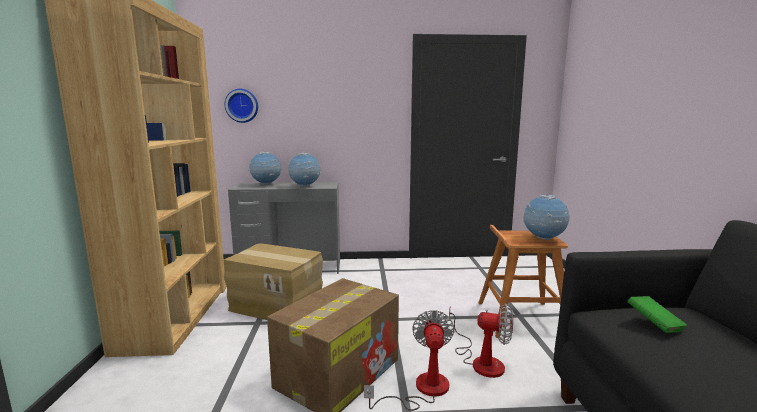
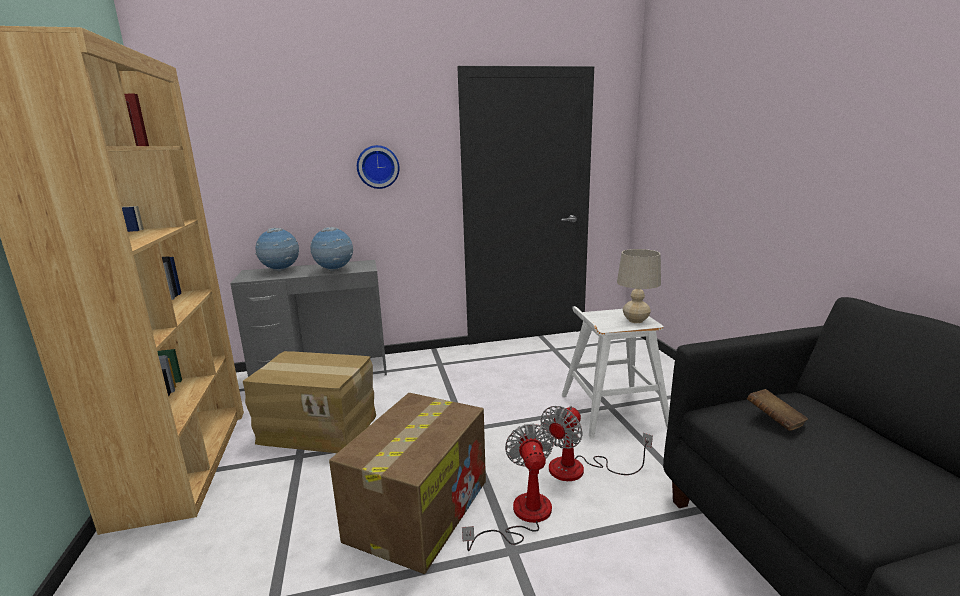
camera: 10 degrees left, 5 degrees up
(242, 105) = (235, 166): wall clock -> wall clock (378, 167)
(481, 360) = (579, 469): fan -> fan turned 120 degrees clockwise
(520, 318) = (611, 410): brown stool -> white stool
(543, 239) = (635, 320): globe -> beige table lamp
(654, 324) = (774, 420): green book -> brown book

